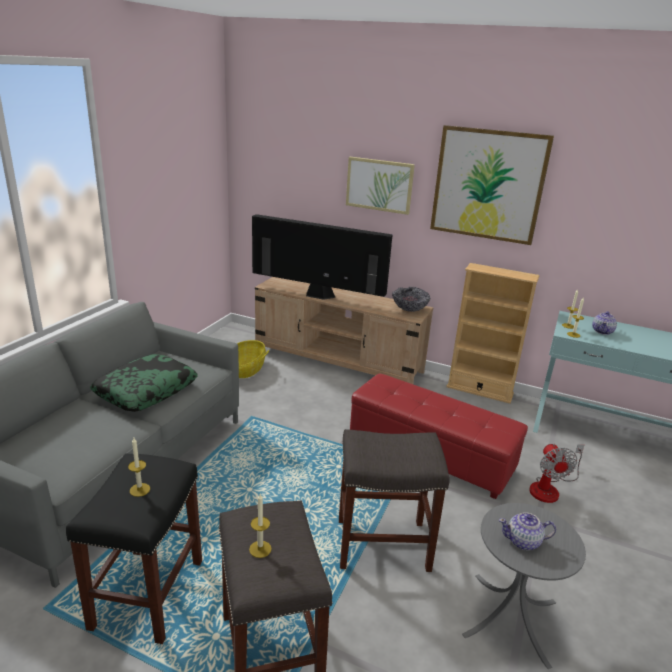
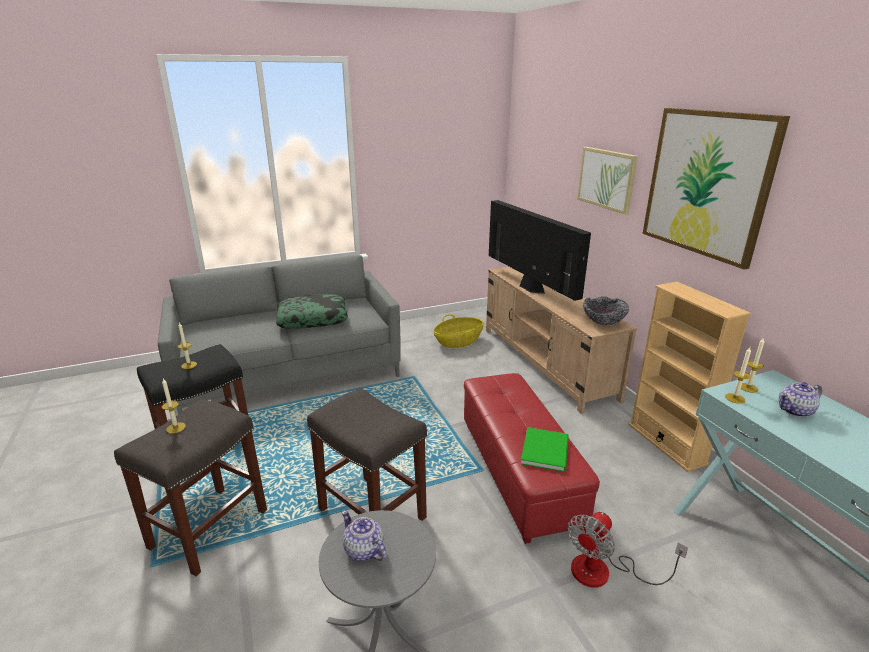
camera: 45 degrees right, 0 degrees up
(479, 420) = (546, 449): none -> green book

